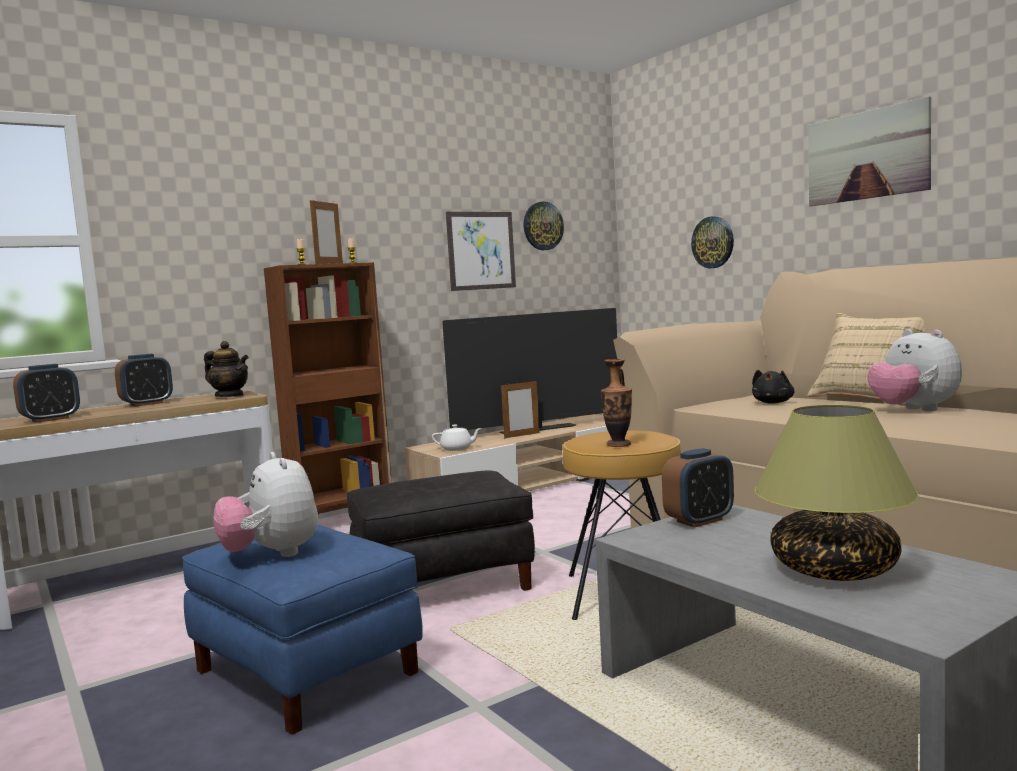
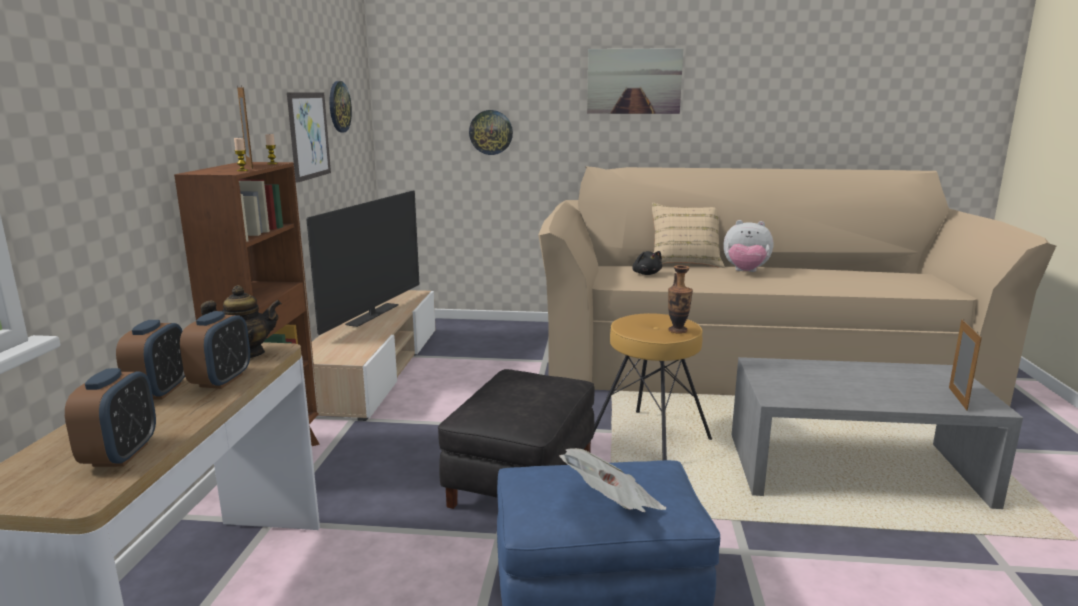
camera: 50 degrees left, 10 degrees up
(272, 554) = (612, 505): plush toy -> newspaper
(457, 449) = (354, 352): white teapot -> none
(522, 435) = (376, 324): picture frame -> picture frame (957, 398)
(699, 520) = (768, 374): alarm clock -> alarm clock (221, 380)
(834, 570) = (893, 386): table lamp -> none

